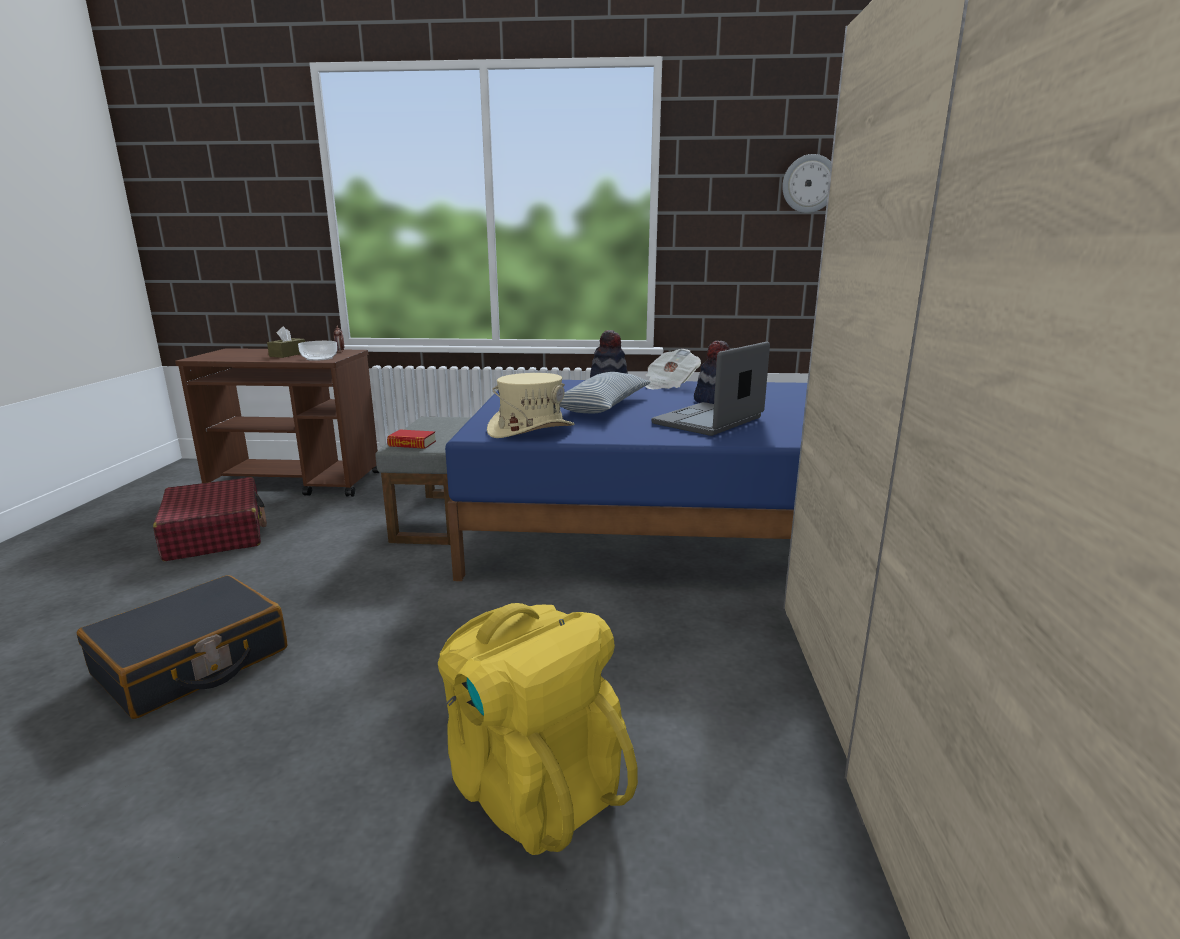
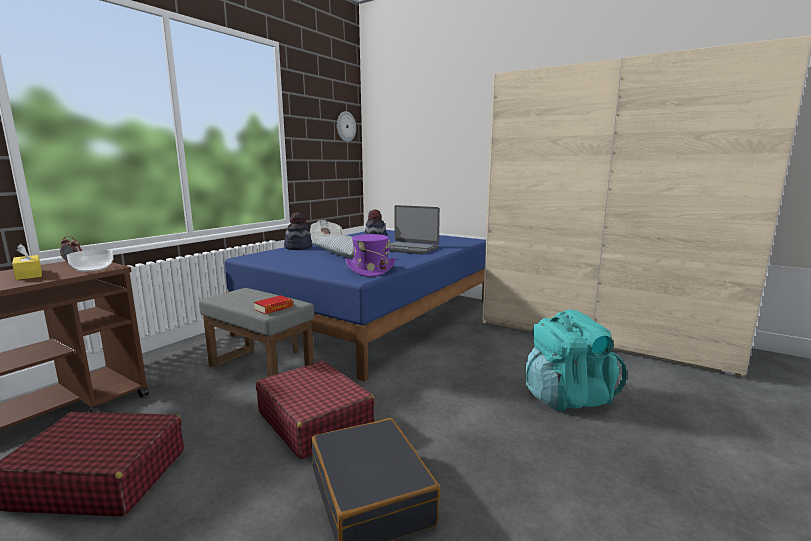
camera: 60 degrees left, 5 degrees down
(288, 354) = (29, 274): brown tissue box -> yellow tissue box
(339, 583) = (314, 420): none -> red suitcase
(531, 430) = (370, 270): beige hat -> purple hat
(532, 784) = (567, 397): yellow backpack -> turquoise backpack
(709, 421) = (408, 249): laptop -> laptop turned 45 degrees counterclockwise

